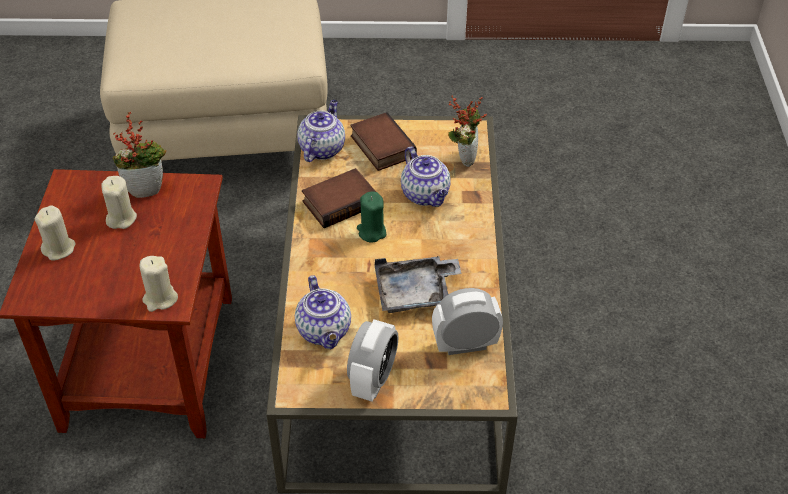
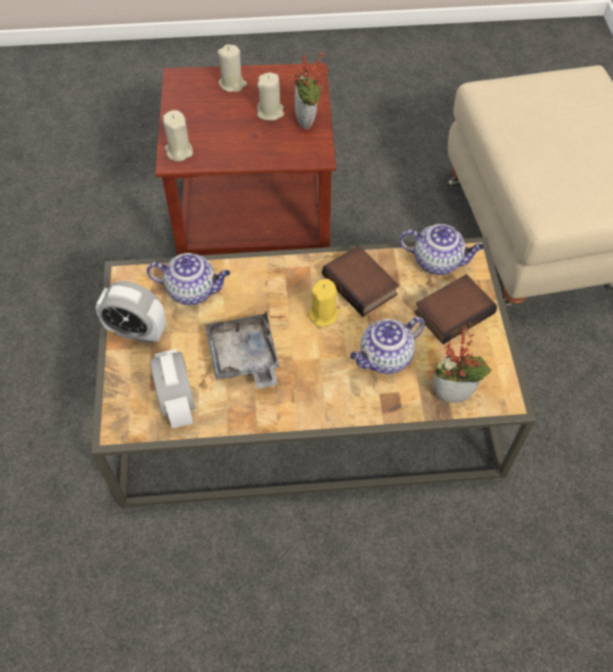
camera: 85 degrees right, 10 degrees up
(325, 331) = (193, 290): teapot -> teapot turned 150 degrees counterclockwise
(371, 232) = (323, 314): green candle -> yellow candle

